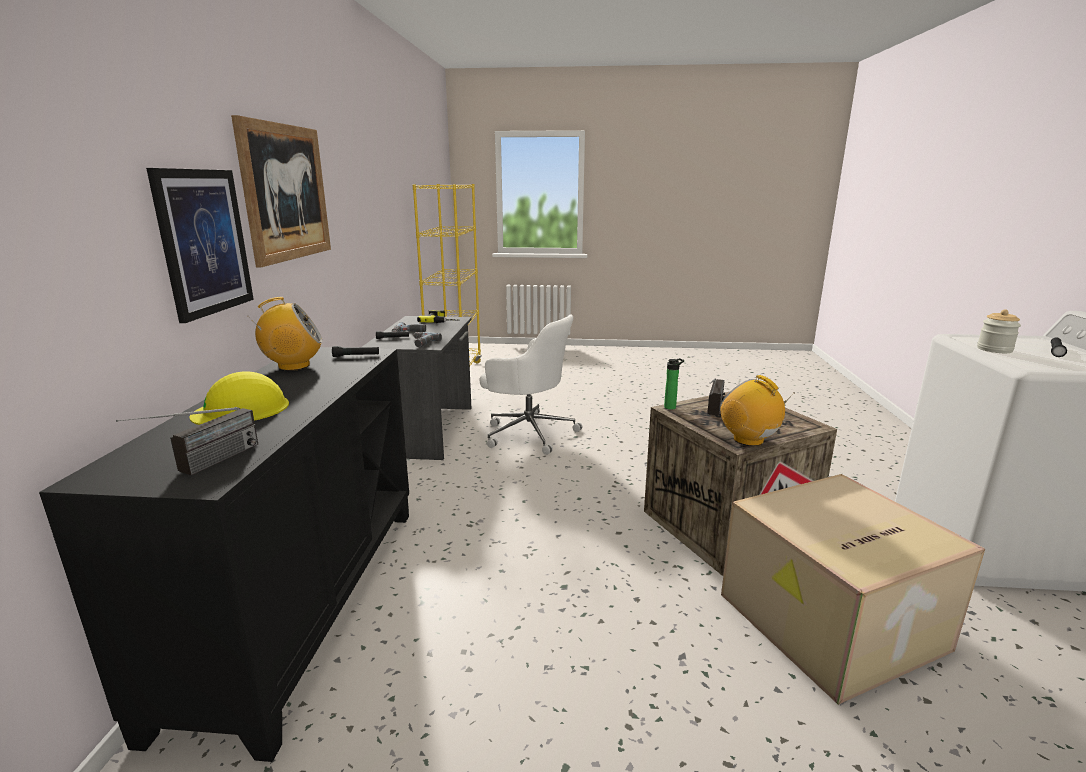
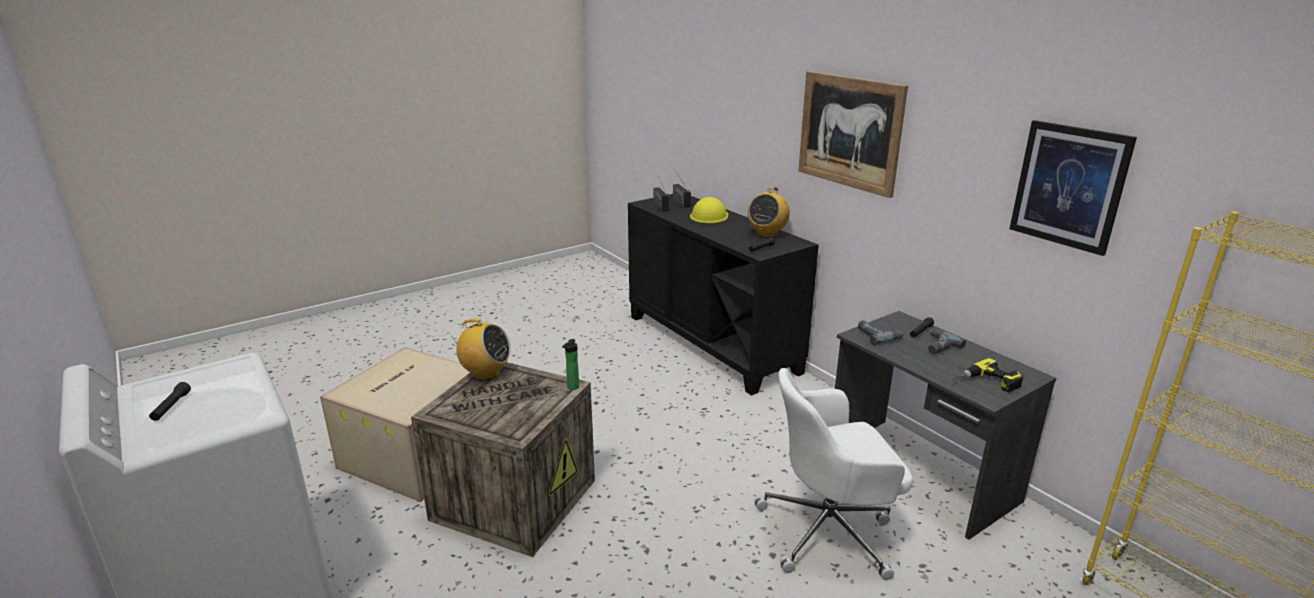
camera: 140 degrees right, 5 degrees up
(204, 242) = (768, 140): picture -> picture (1069, 186)
(715, 411) = (529, 397): radio -> radio (677, 200)
(994, 349) = (244, 388): jar -> none

